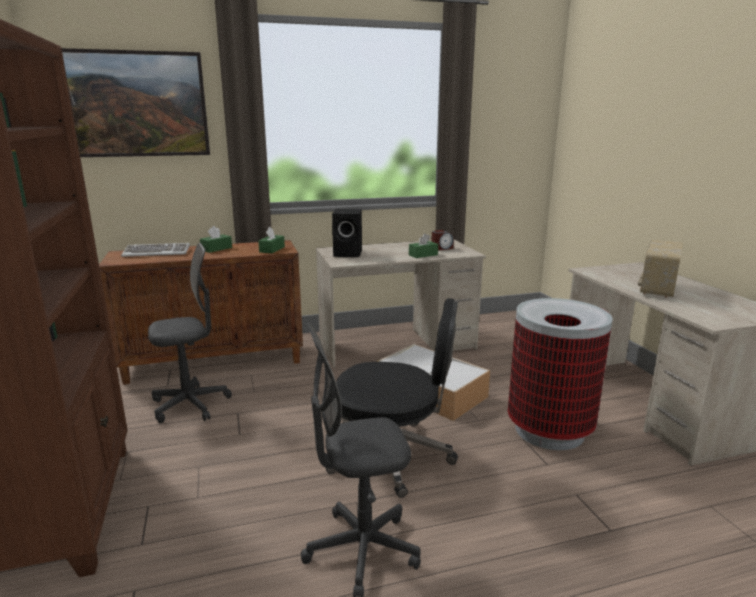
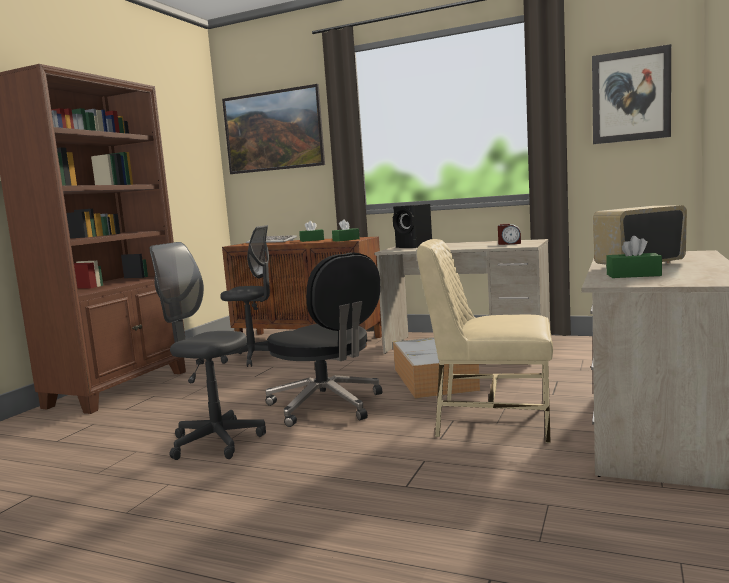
camera: 40 degrees right, 10 degrees down
(423, 255) = (475, 247): green tissue box -> green tissue box (633, 275)
(512, 116) = (630, 96): none -> picture
(548, 430) = (491, 420): trash can -> beige chair

